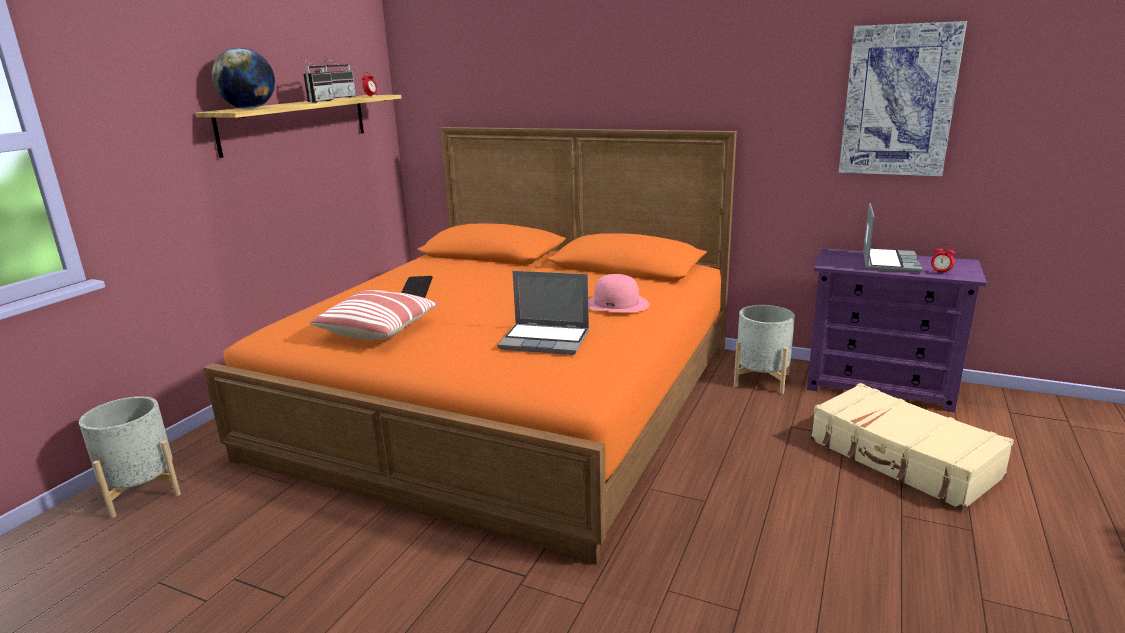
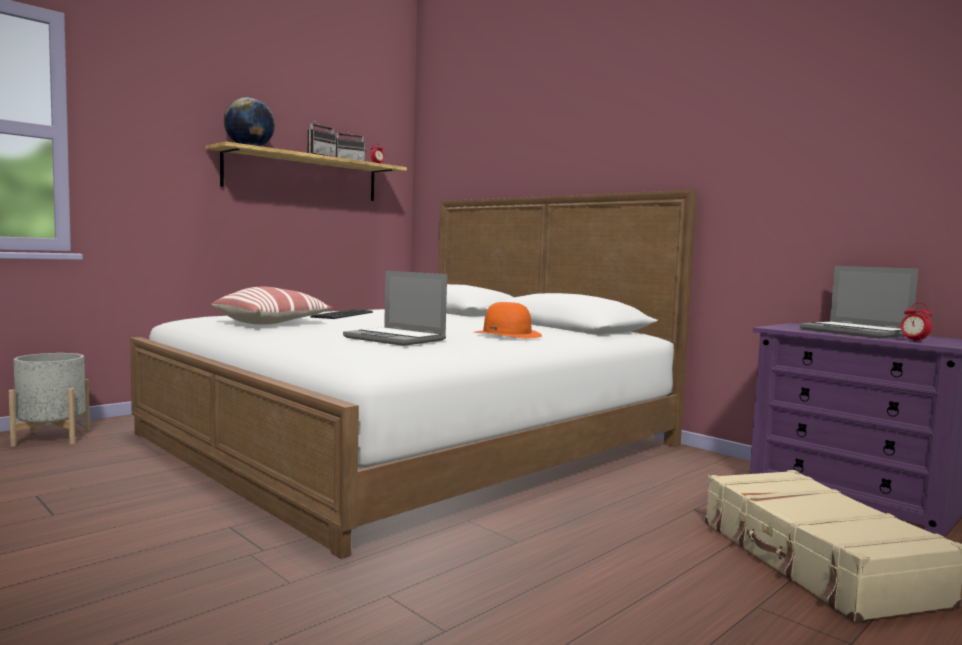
camera: 20 degrees right, 15 degrees down
(508, 398) = (411, 439): orange bed -> white bed
(616, 304) = (507, 334): pink hat -> orange hat
(761, 380) = (699, 471): grey planter -> none
(888, 262) = (856, 332): laptop -> laptop turned 105 degrees clockwise
(898, 101) = (875, 147): picture -> none

